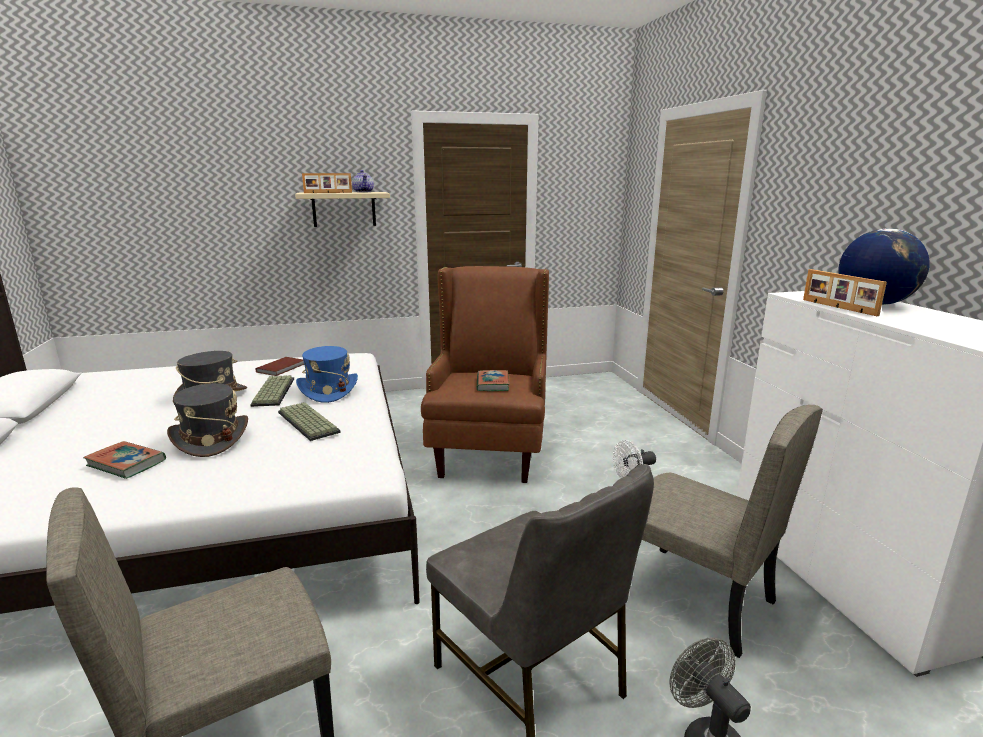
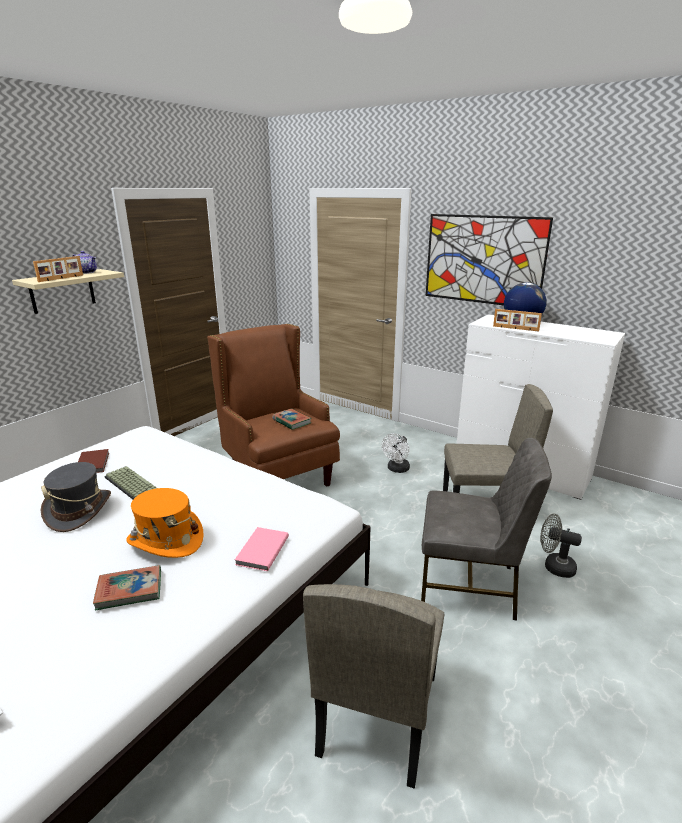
camera: 40 degrees left, 5 degrees up
(210, 439) = (166, 540): grey hat -> orange hat
(248, 479) = (261, 551): none -> pink book
(306, 422) = (220, 496): keyboard -> none
(328, 390) = (181, 467): blue hat -> none
(849, 195) = (483, 260): none -> picture

